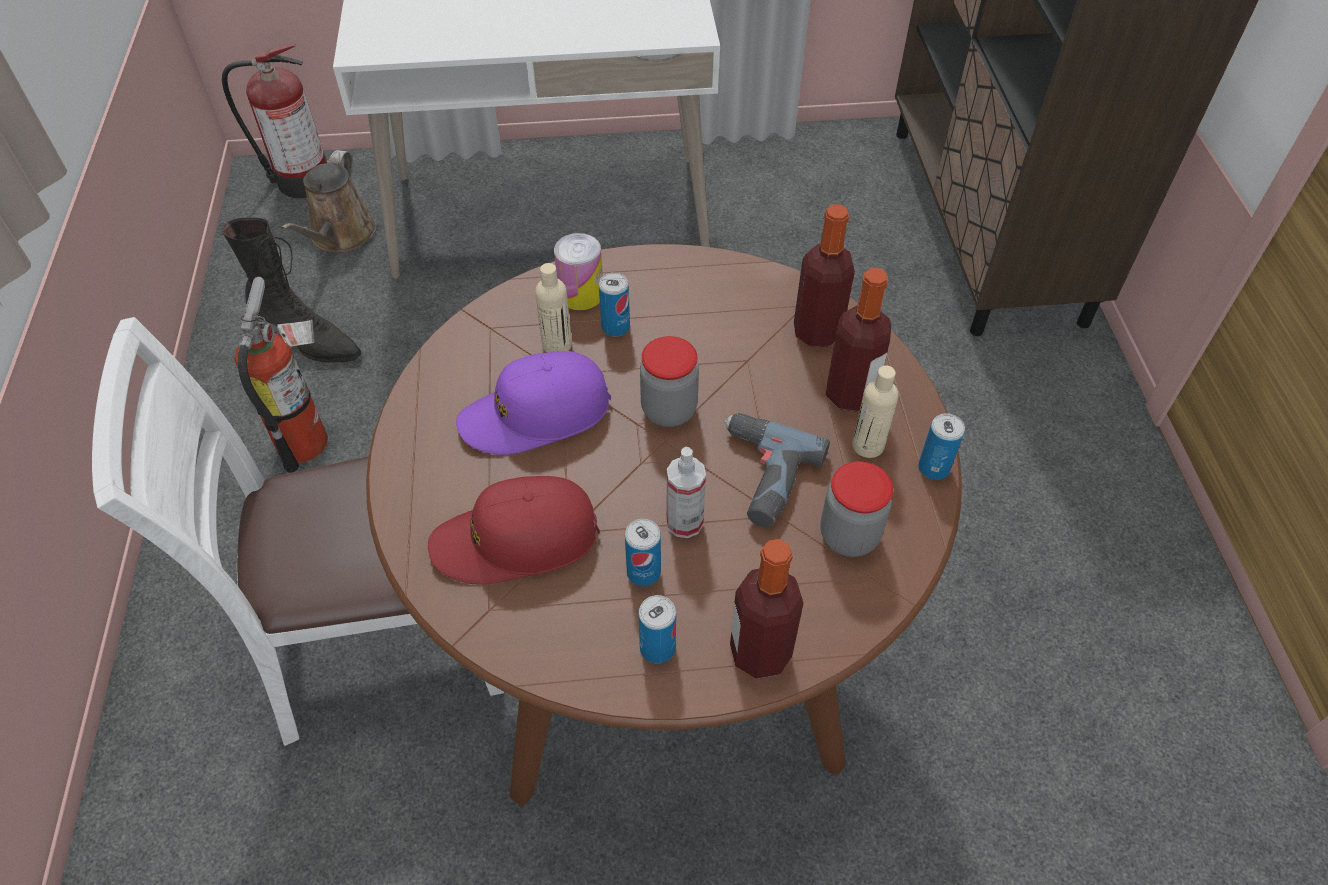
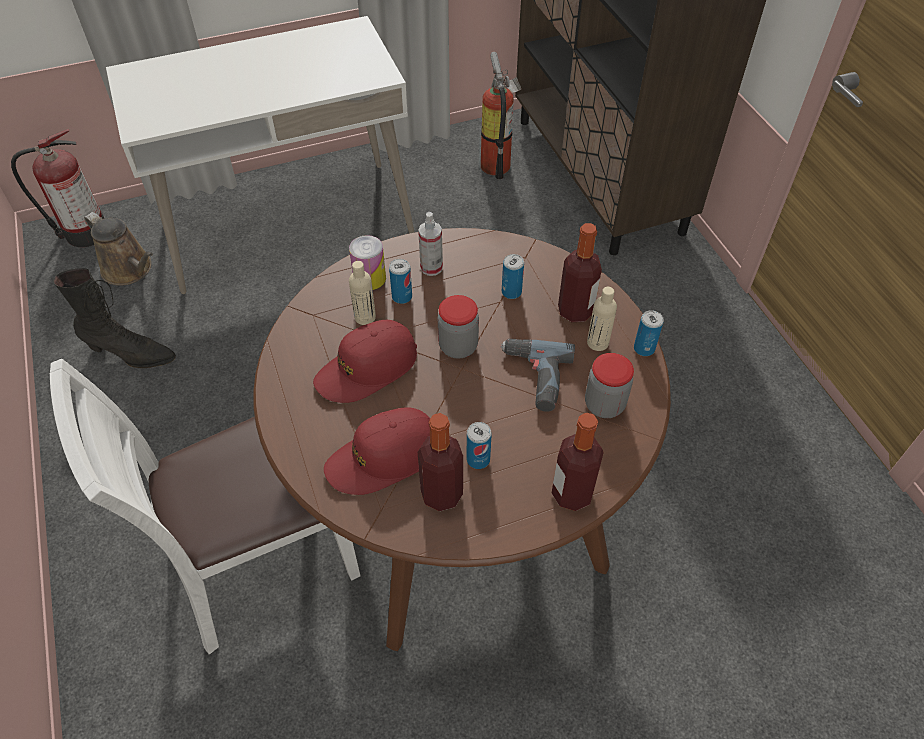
camera: 15 degrees left, 0 degrees up
(309, 437) = (154, 426): fire extinguisher -> fire extinguisher (497, 163)
(341, 236) = (130, 270): brown watering can -> brown watering can turned 45 degrees counterclockwise
(535, 415) = (367, 369): purple cap -> red cap
(657, 648) = (504, 507): can -> can (511, 292)
(684, 522) = (494, 420): spray bottle -> spray bottle (431, 267)
(817, 332) = (540, 273): bottle -> bottle (441, 494)

